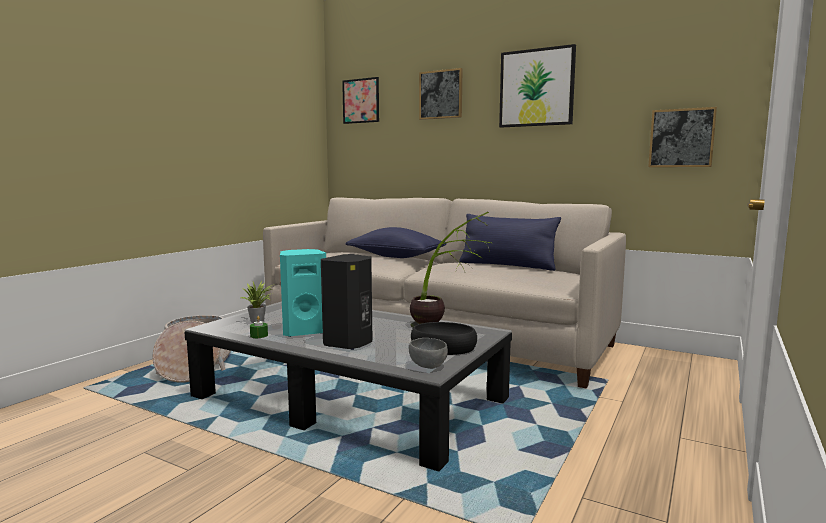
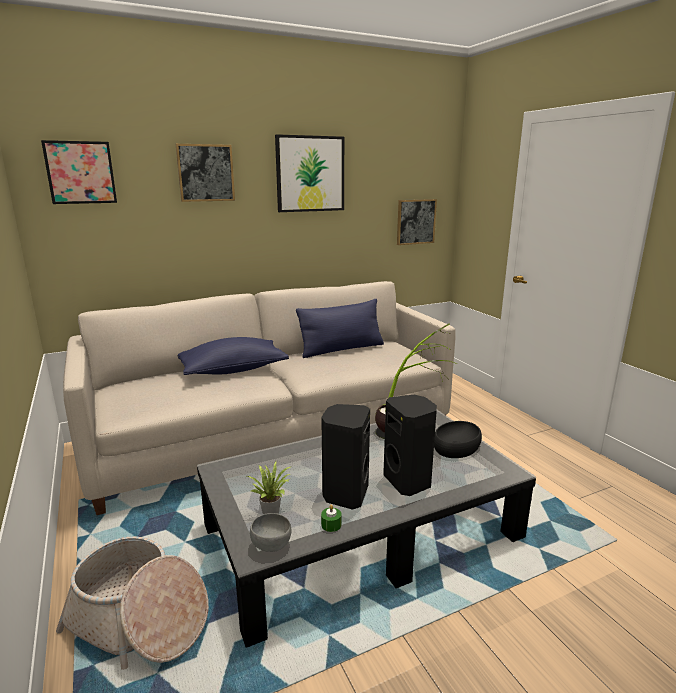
camera: 55 degrees left, 10 degrees up
(304, 331) = (344, 494): turquoise speaker -> black speaker
(428, 366) = (495, 467): grey bowl -> grey bowl (271, 545)

